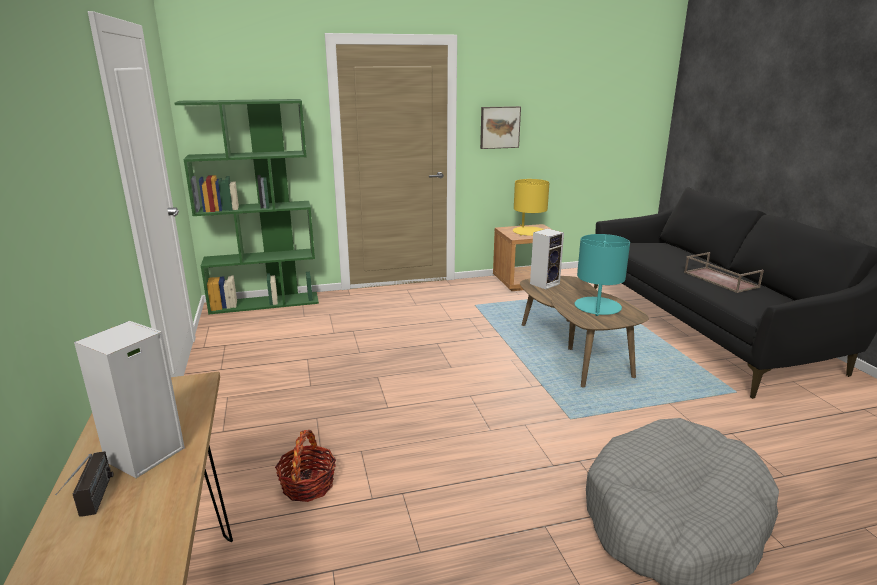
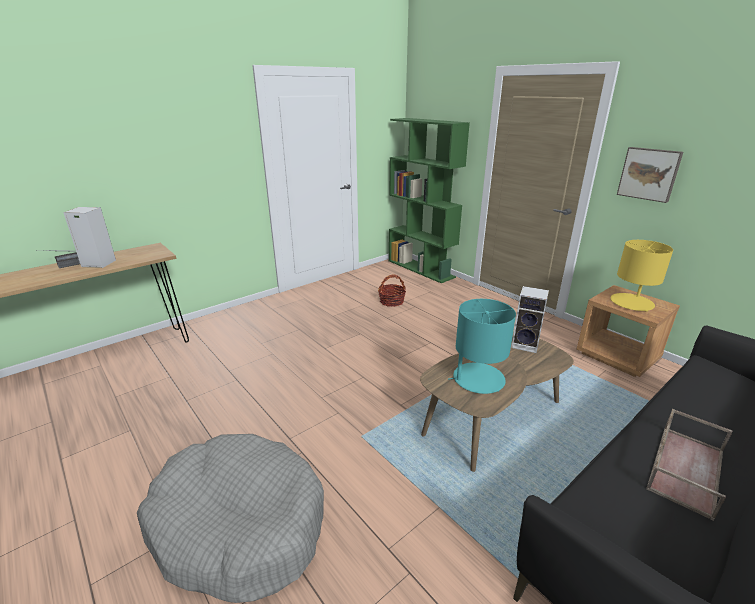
camera: 65 degrees right, 5 degrees up
(308, 485) = (234, 347): basket -> basket (391, 301)

